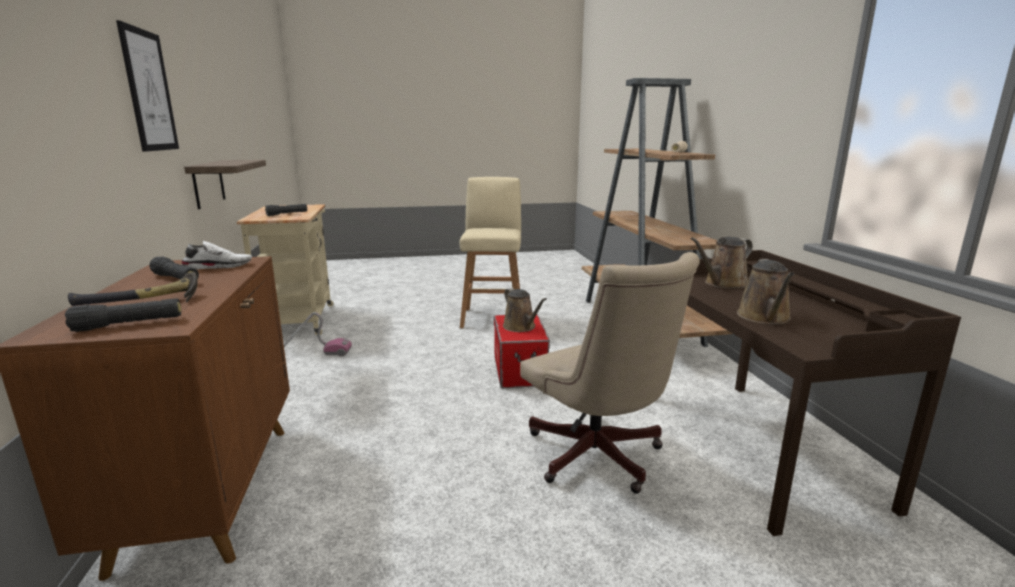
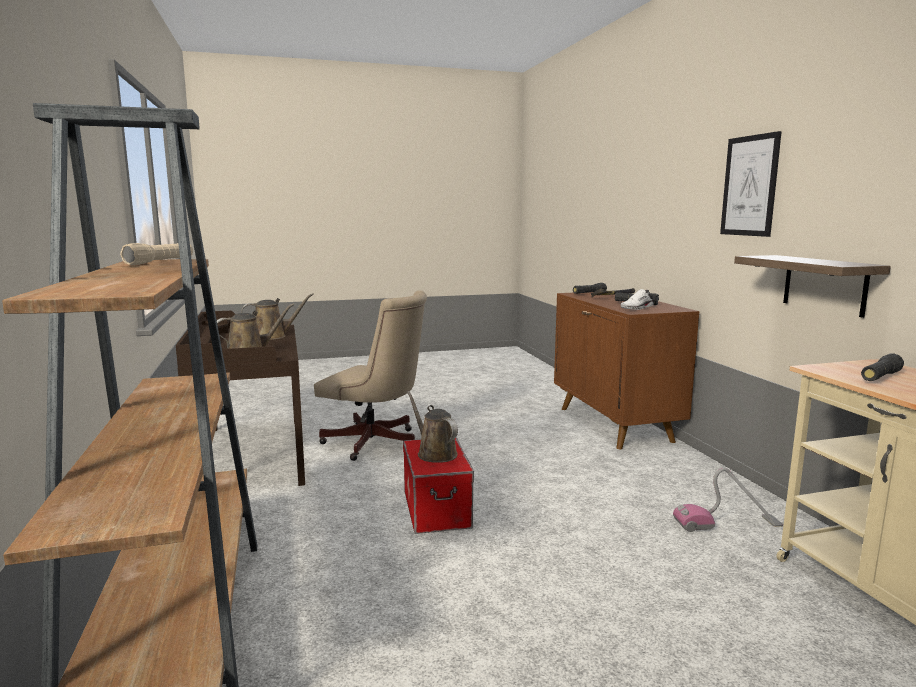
camera: 175 degrees right, 5 degrees down
(492, 317) = (505, 637): beige stool -> none
(598, 459) = (376, 444): beige office chair -> beige office chair turned 150 degrees clockwise
(764, 318) = (273, 336): brown watering can -> brown watering can turned 60 degrees clockwise

